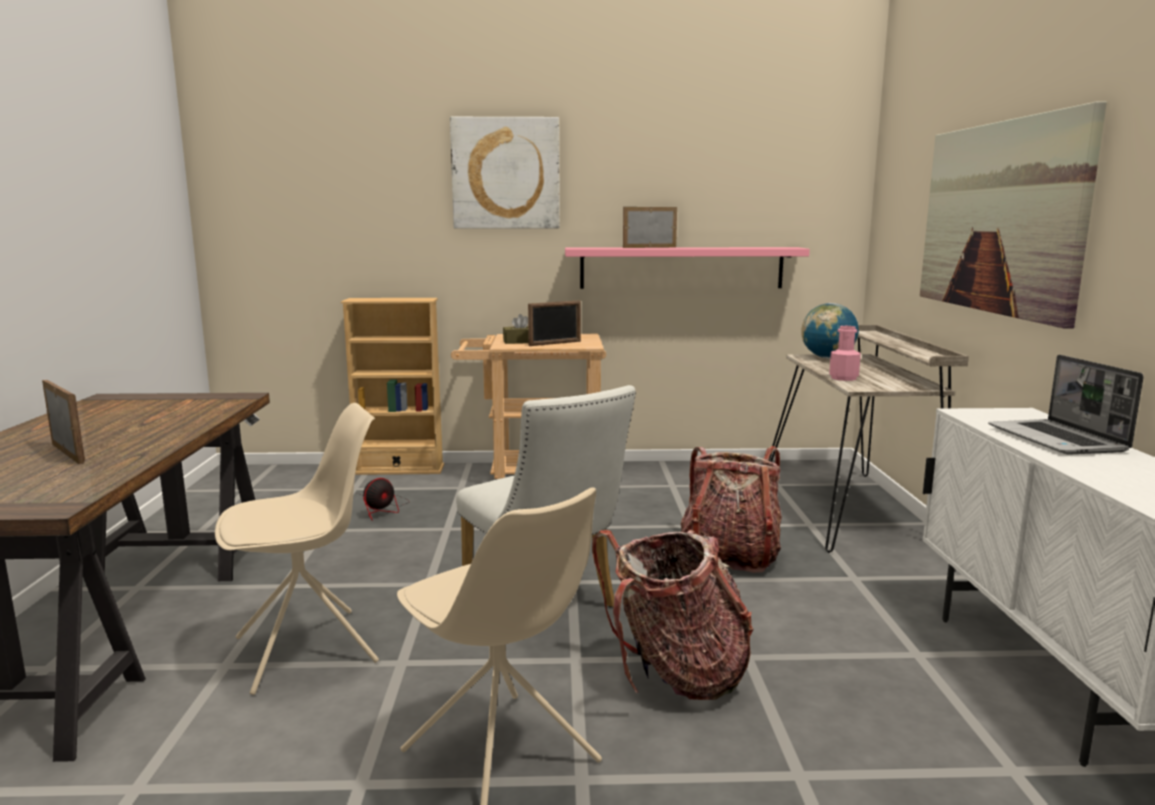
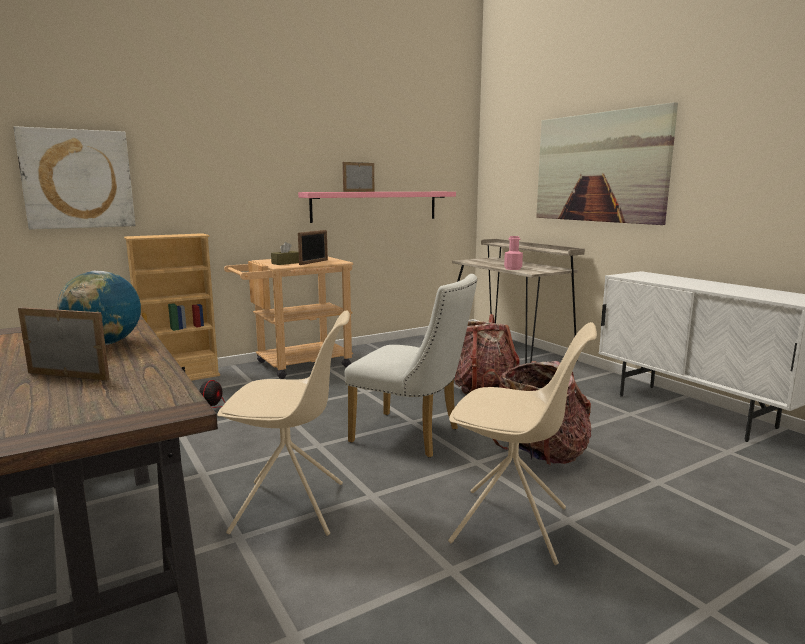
camera: 30 degrees left, 0 degrees up
(309, 649) = (291, 507): beige chair -> beige chair turned 60 degrees clockwise
(506, 173) = (252, 134): picture -> picture (77, 179)
(827, 357) = (478, 260): globe -> globe (104, 344)
(1058, 439) = (685, 282): laptop -> none

